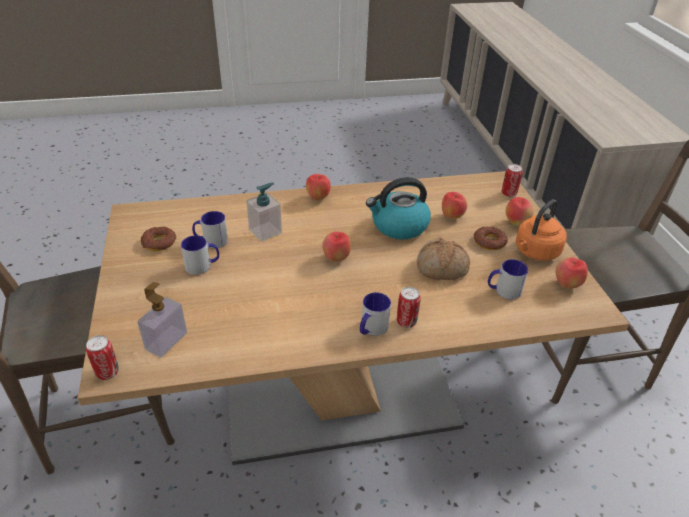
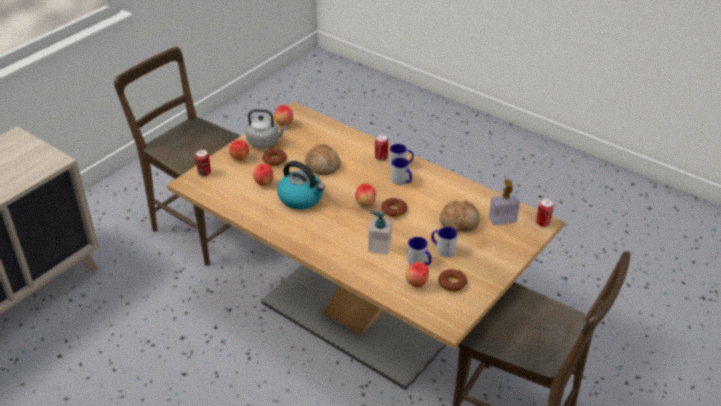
camera: 130 degrees left, 0 degrees up
(216, 305) = (459, 221): none -> bread
(300, 271) = (394, 210): none -> donut
(318, 198) = (313, 248): apple -> apple (416, 284)
(503, 291) = (316, 140): mug -> mug (402, 181)
(535, 252) = (265, 142): orange kettle -> grey kettle

